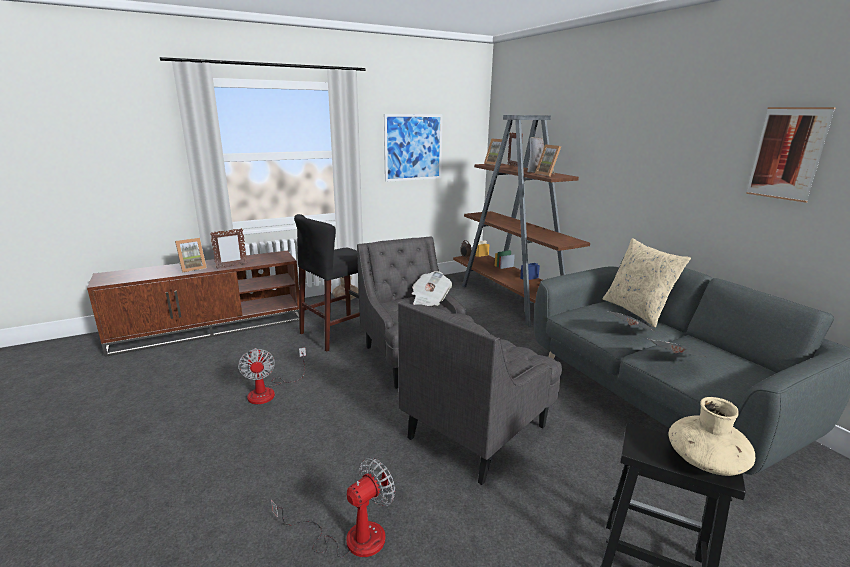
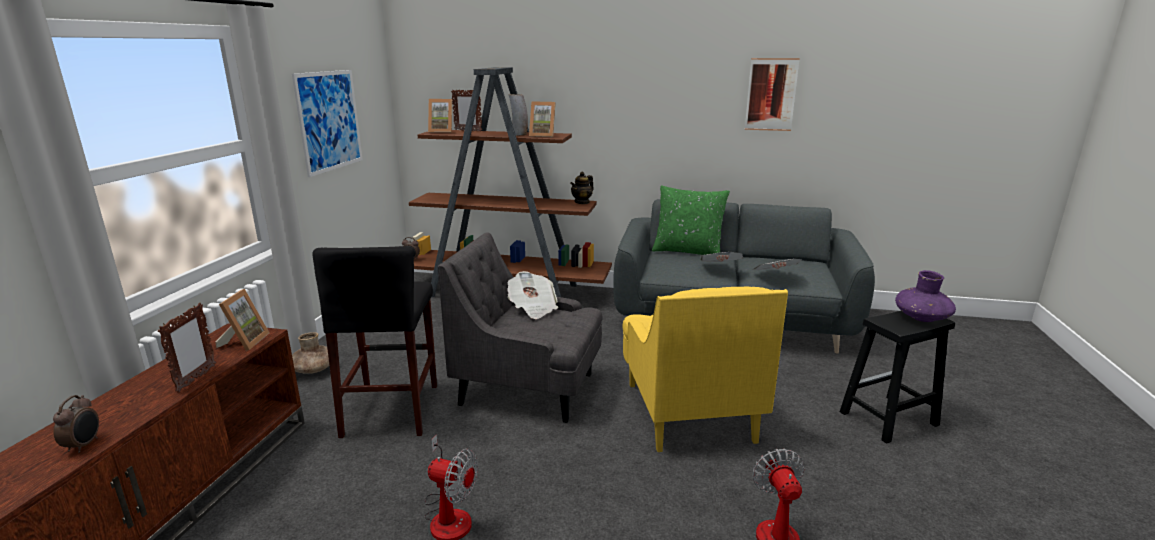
camera: 50 degrees left, 0 degrees up
(166, 273) = (84, 445): none -> alarm clock
(192, 268) = (121, 414): picture frame -> picture frame (244, 342)
(478, 431) = (687, 410): grey armchair -> yellow armchair
(575, 240) = (582, 202): none -> teapot
(637, 311) = (687, 252): beige pillow -> green pillow
(705, 461) = (921, 317): beige vase -> purple vase

